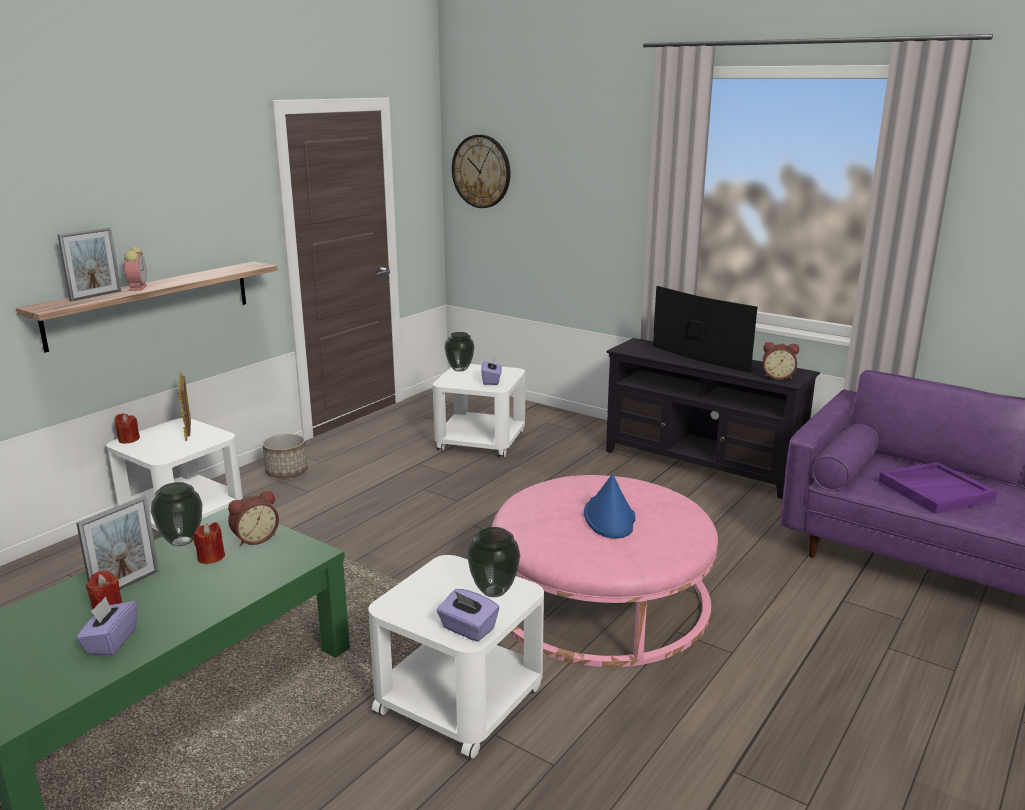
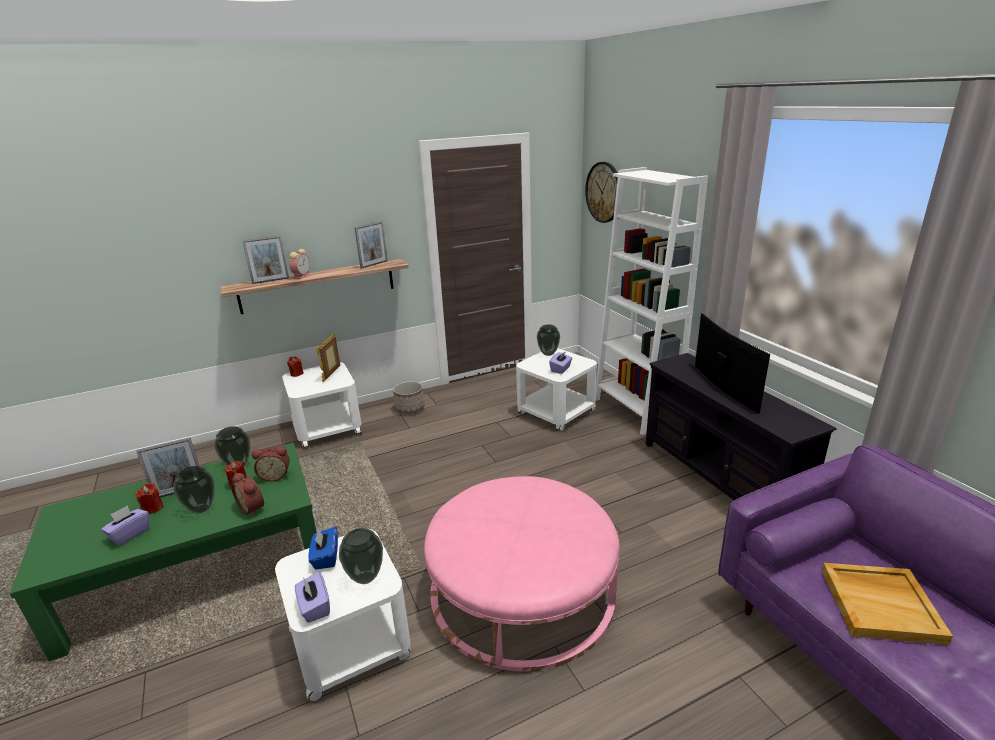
camera: 30 degrees right, 5 degrees up
(189, 592) = (201, 508): none -> vase
(227, 269) = (374, 264): none -> picture frame
(424, 589) = (326, 557): none -> blue tissue box
(567, 424) = (635, 410): none -> white bookcase
(609, 518) = (519, 532): blue hat -> none
(777, 376) = (782, 424): alarm clock -> alarm clock (253, 508)
(935, 490) = (881, 604): purple tray -> beige tray

